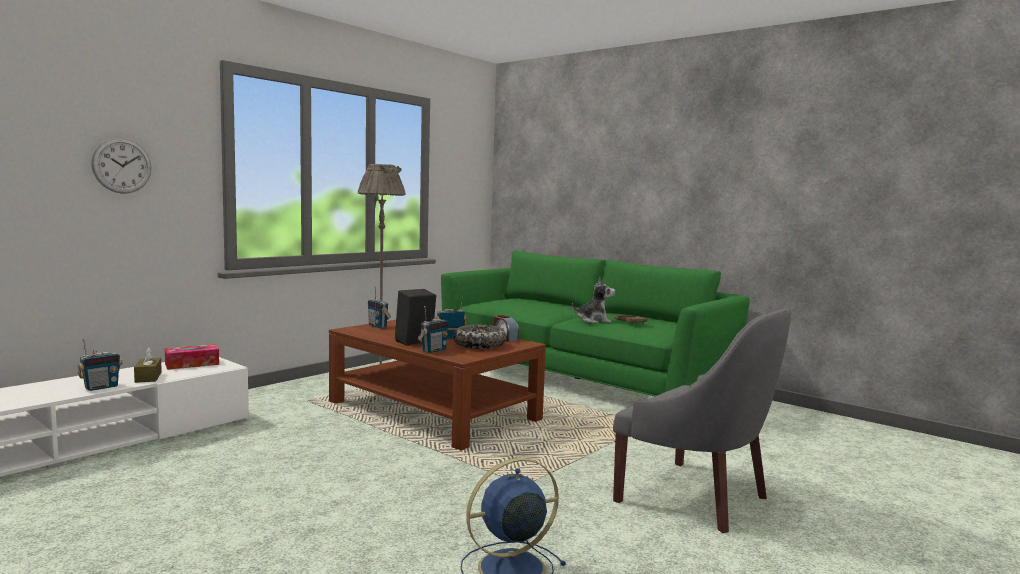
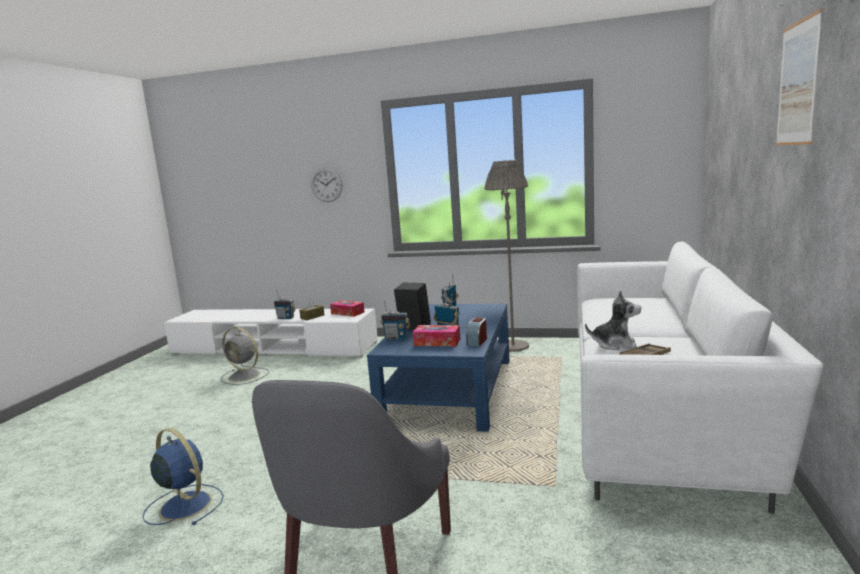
camera: 65 degrees right, 5 degrees up
(125, 489) = (245, 376): none -> grey fan
(434, 410) = (450, 390): brown coffee table -> blue coffee table
(479, 345) = (437, 342): bowl -> tissue box
(581, 377) = (658, 410): green sofa -> white sofa
(593, 321) = (614, 344): plush toy -> plush toy turned 45 degrees counterclockwise
(680, 140) = (798, 83): none -> picture

